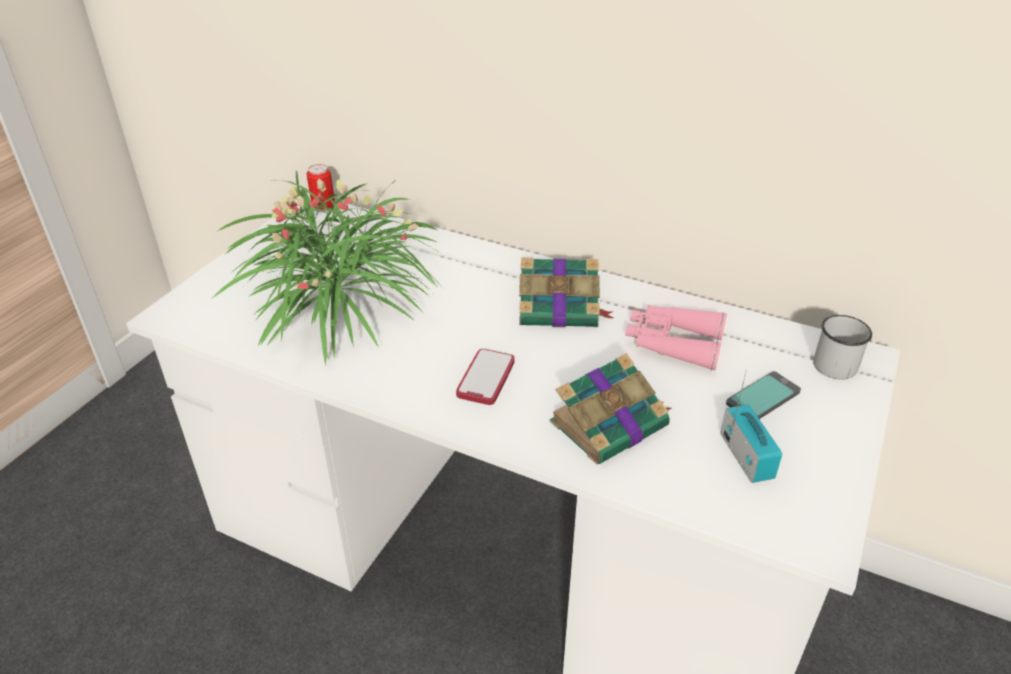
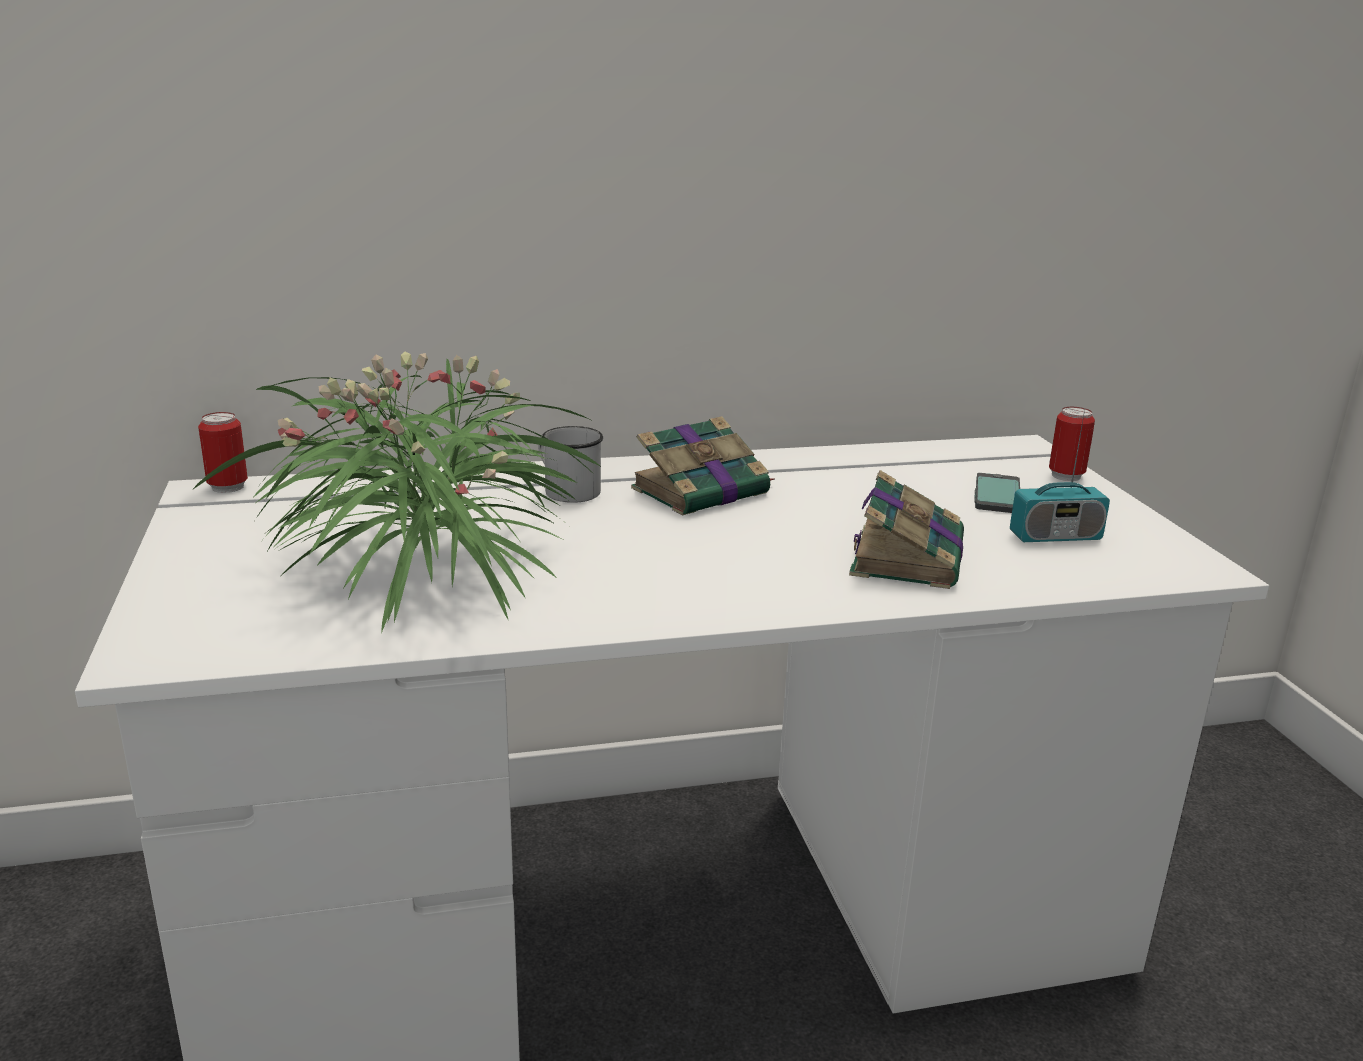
camera: 40 degrees left, 15 degrees down
(486, 378) = (723, 567): phone -> none
(672, 343) = (857, 483): pink binoculars -> none
(746, 456) = (1055, 536): radio -> radio turned 135 degrees clockwise
(831, 361) = (1004, 455): white mug -> white mug (566, 490)
(853, 402) = (1066, 476): none -> can

